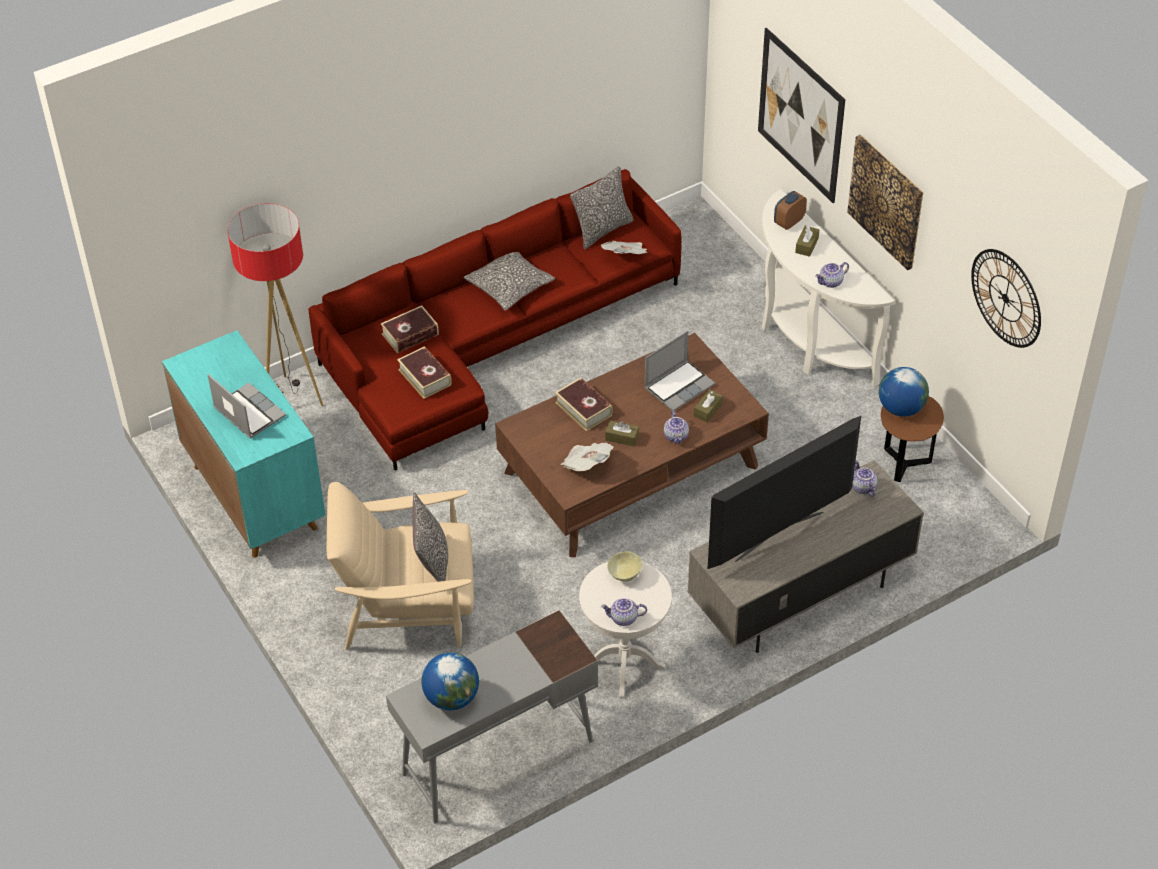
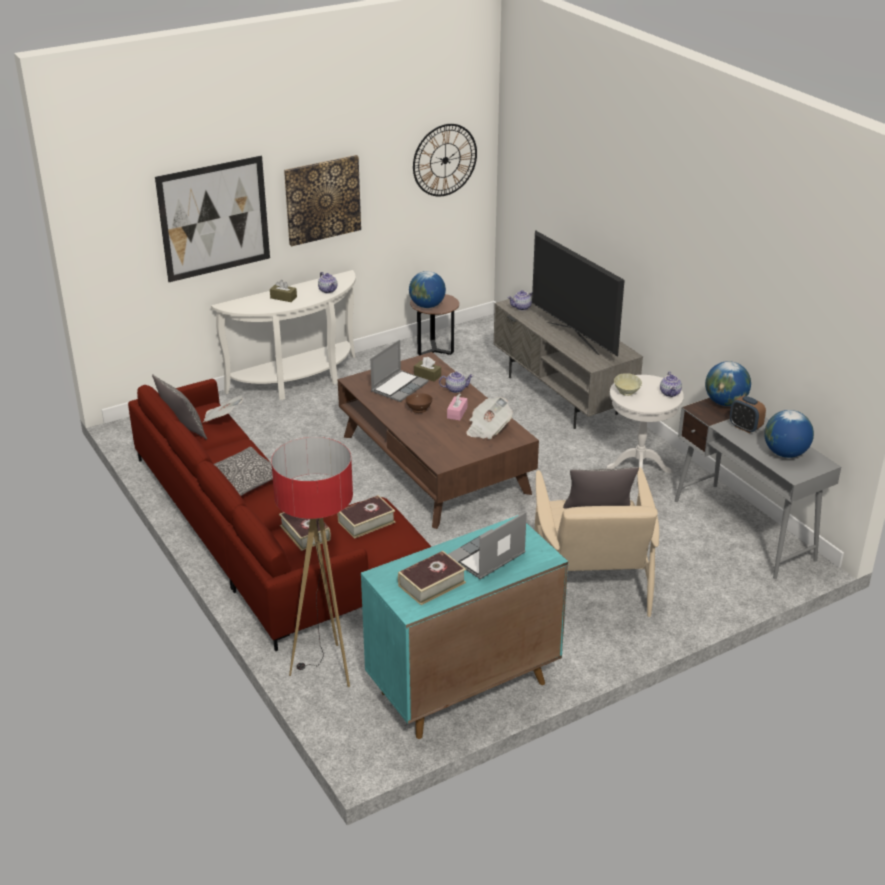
camera: 90 degrees left, 15 degrees down
(568, 655) = (725, 403): none -> globe
(583, 409) = (423, 430): book -> book (432, 584)
(622, 437) = (457, 413): brown tissue box -> pink tissue box
(628, 405) = (419, 409): none -> brown bowl
(679, 386) = (399, 387): laptop -> laptop turned 75 degrees clockwise
(789, 222) = (253, 303): alarm clock -> alarm clock (745, 427)

